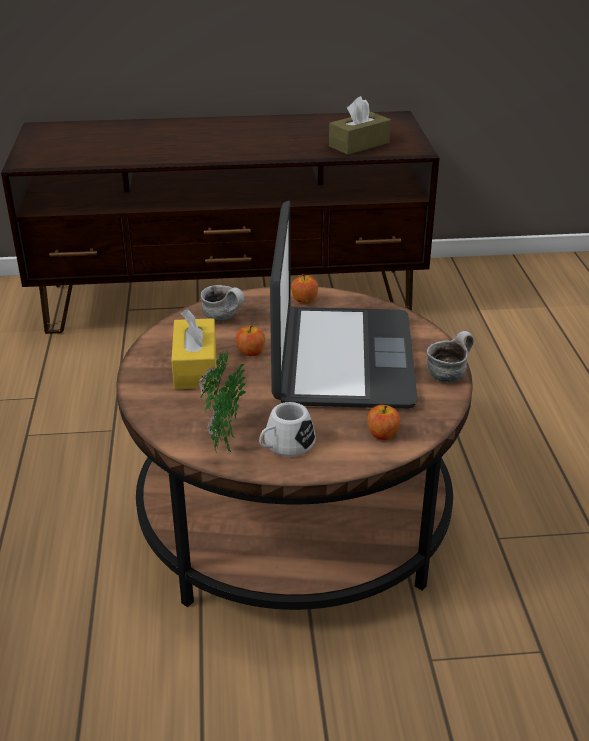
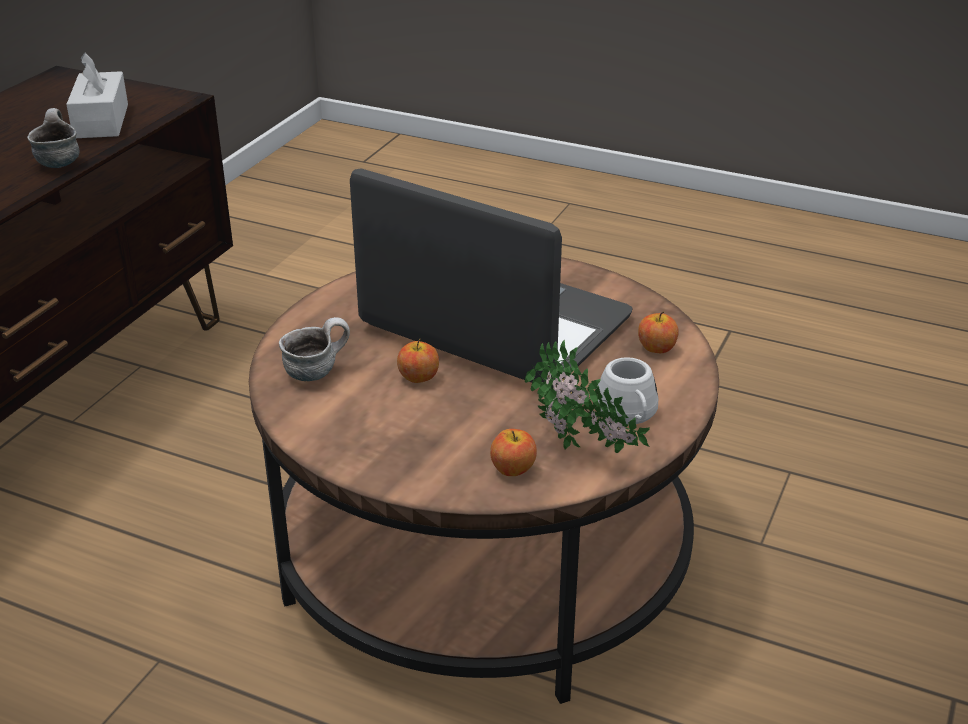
camera: 60 degrees left, 0 degrees up
(195, 367) = (409, 426): yellow tissue box -> none
(304, 300) = (342, 305): apple -> apple (513, 469)
(359, 144) = (101, 121): brown tissue box -> white tissue box
(448, 373) = (583, 275): mug -> mug (57, 161)

